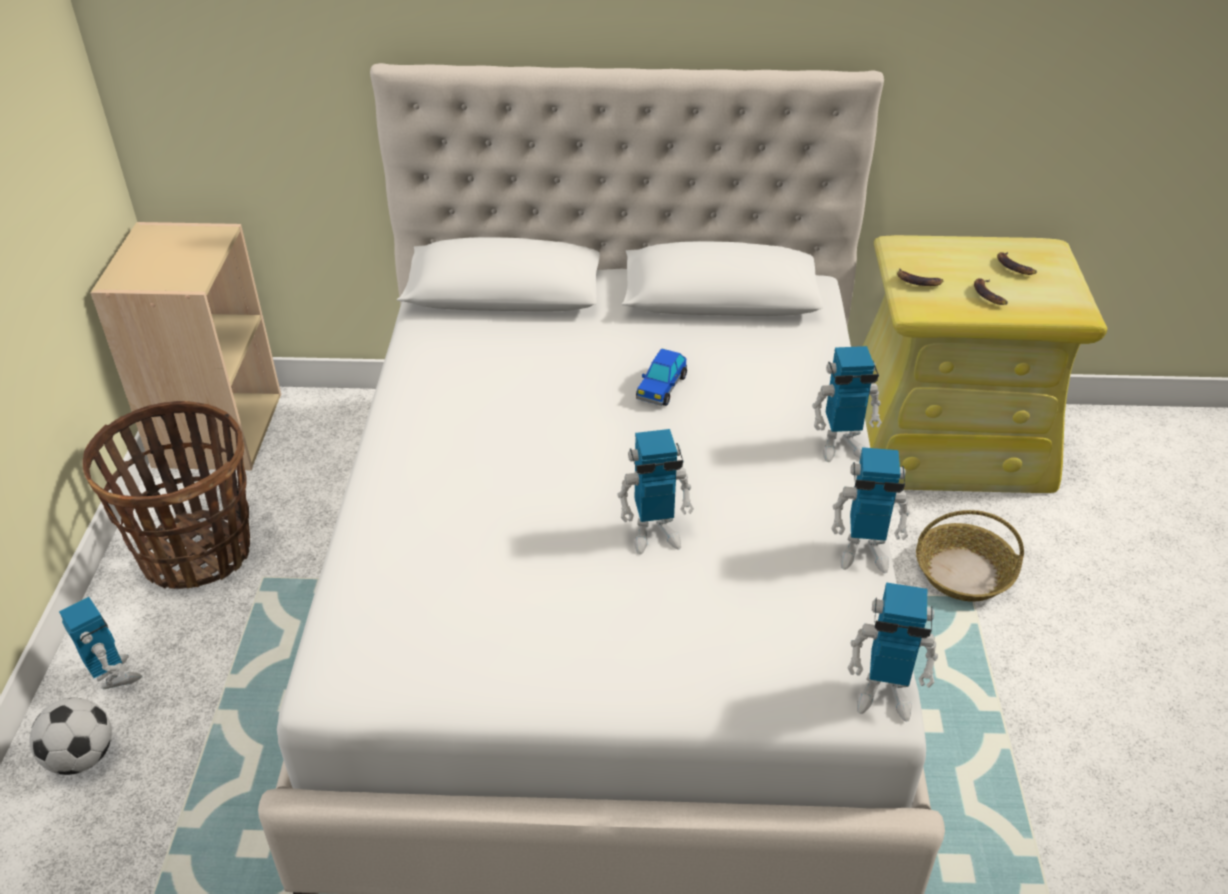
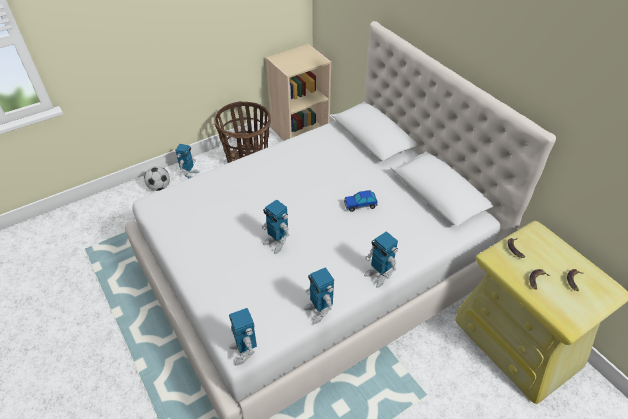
camera: 55 degrees right, 5 degrees up
(964, 573) = (440, 385): basket -> none

